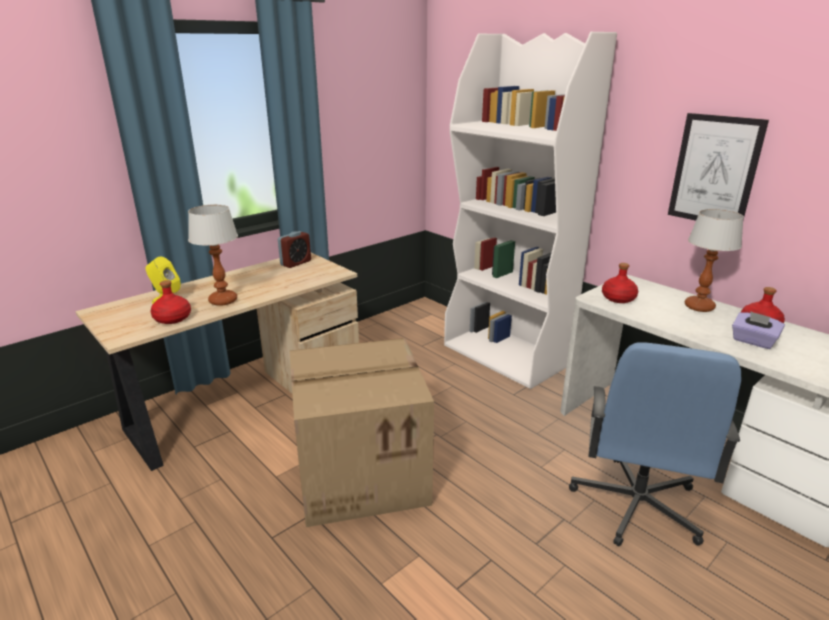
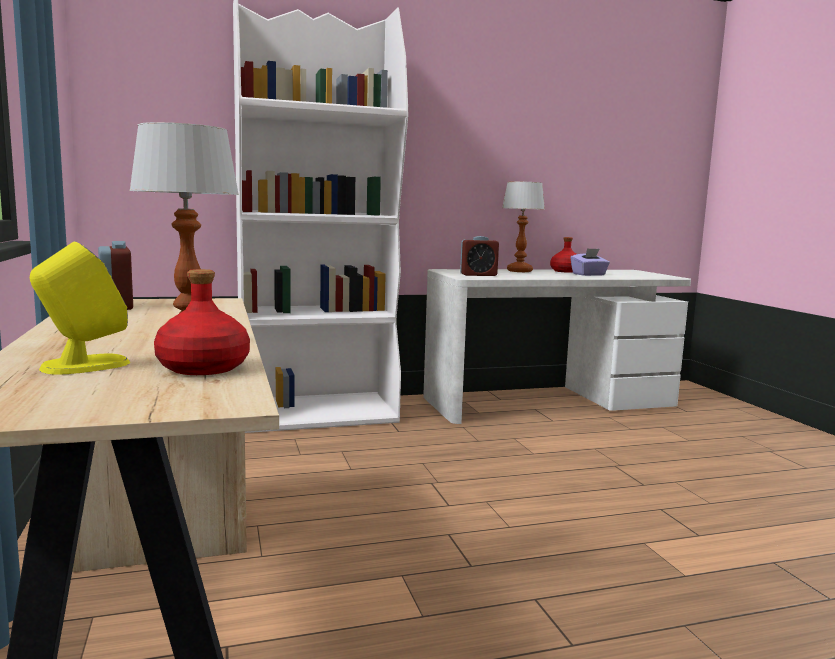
camera: 65 degrees left, 15 degrees down
(363, 471) = (468, 542): cardboard box -> none
(618, 298) = (478, 275): red bottle -> alarm clock
(635, 505) = (608, 438): blue office chair -> none
(714, 170) = (489, 153): picture -> none

